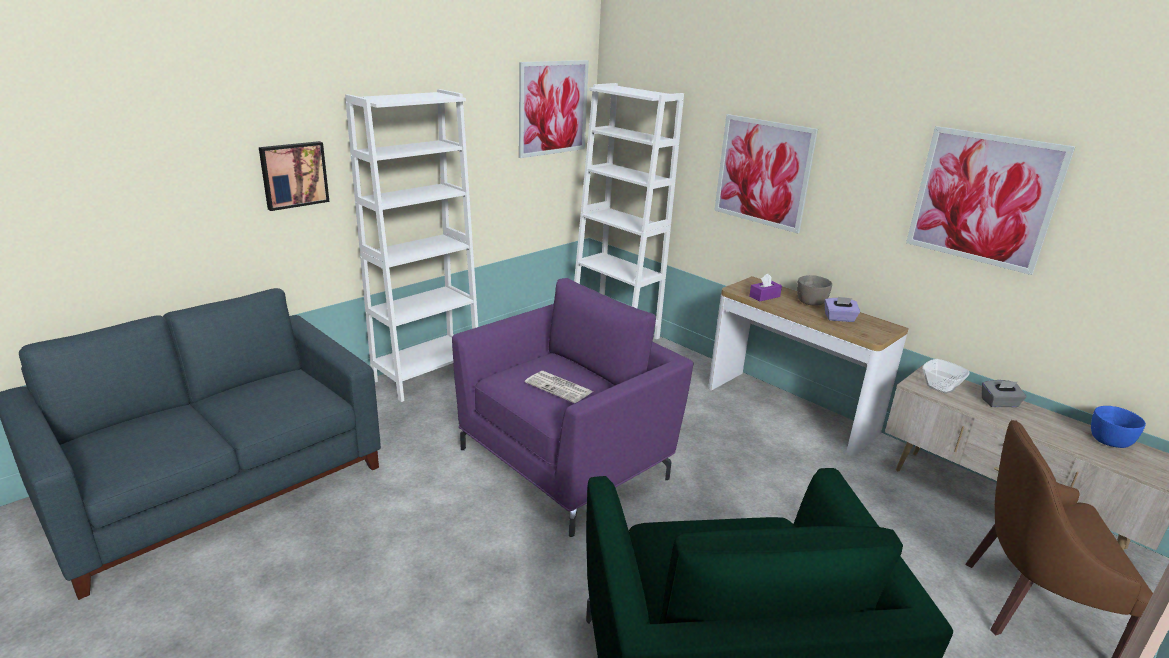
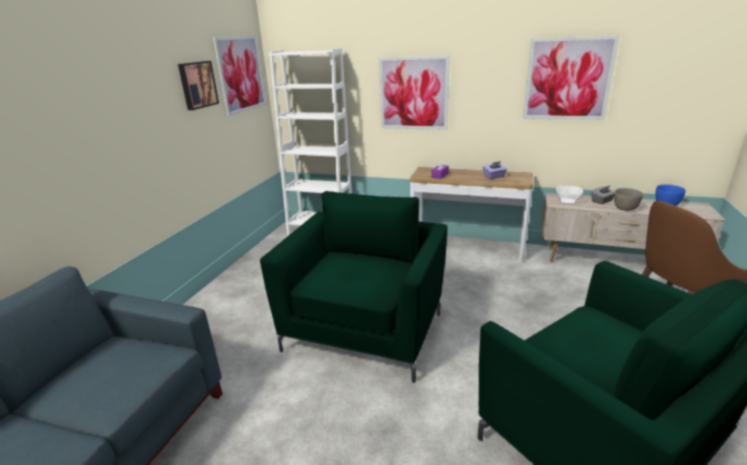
camera: 25 degrees left, 0 degrees up
(293, 174) = (48, 153): picture -> picture (197, 85)
(427, 375) = (207, 305): white bookcase -> none
(559, 387) = (363, 273): newspaper -> none
(566, 462) = (365, 330): purple armchair -> green armchair
(810, 302) = (468, 172): grey bowl -> grey bowl (625, 208)

